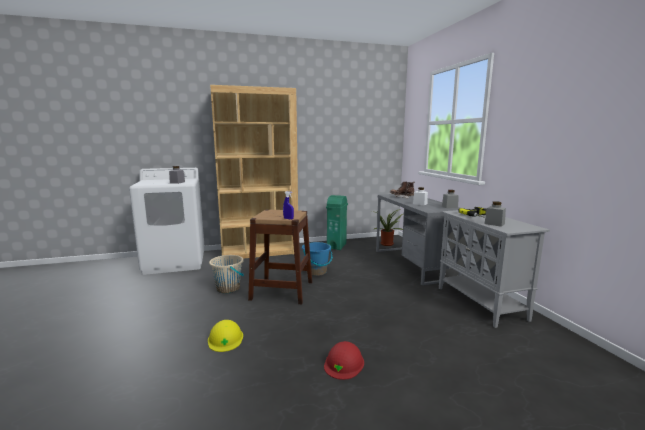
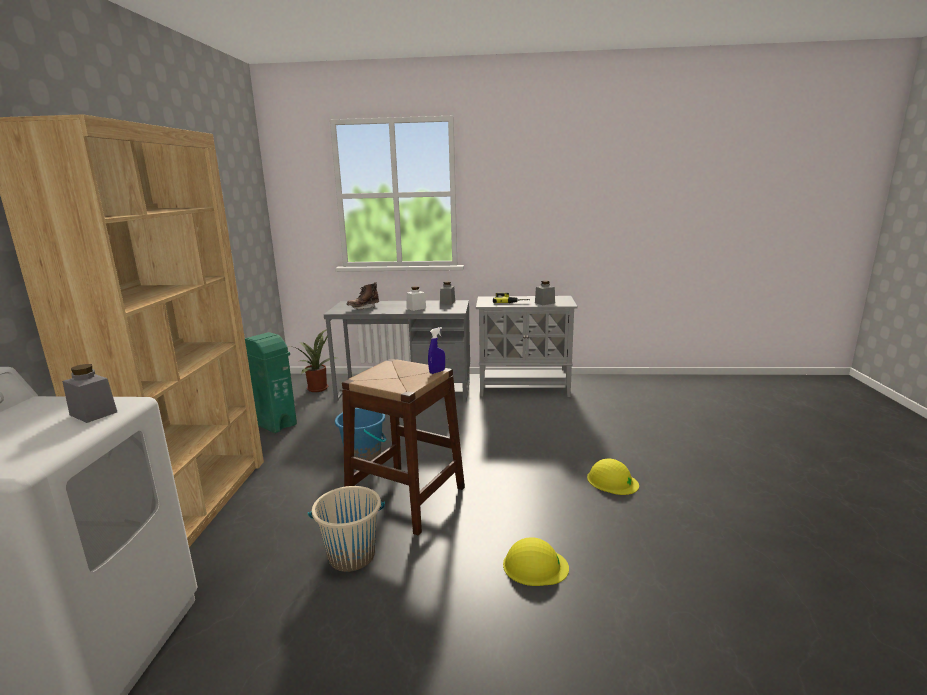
camera: 70 degrees left, 5 degrees up
(344, 363) = (612, 481): red hard hat -> yellow hard hat

